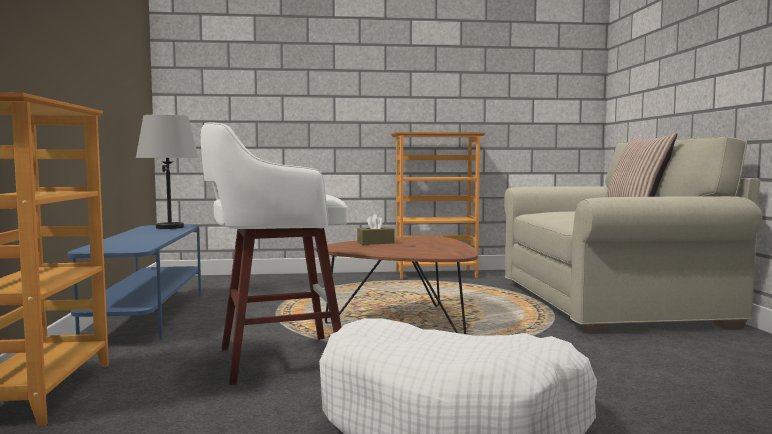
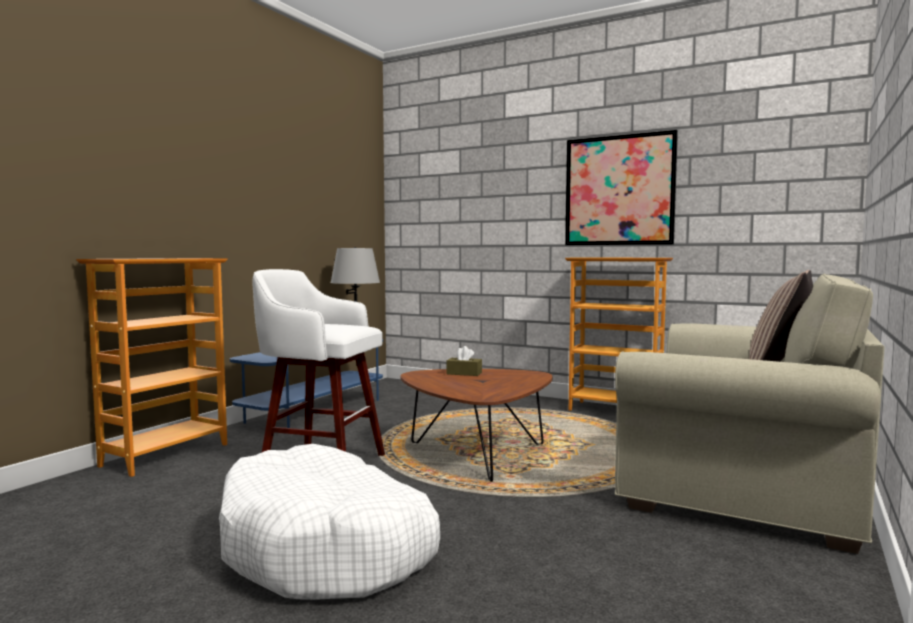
camera: 35 degrees right, 0 degrees up
(426, 72) = (619, 190): none -> picture

